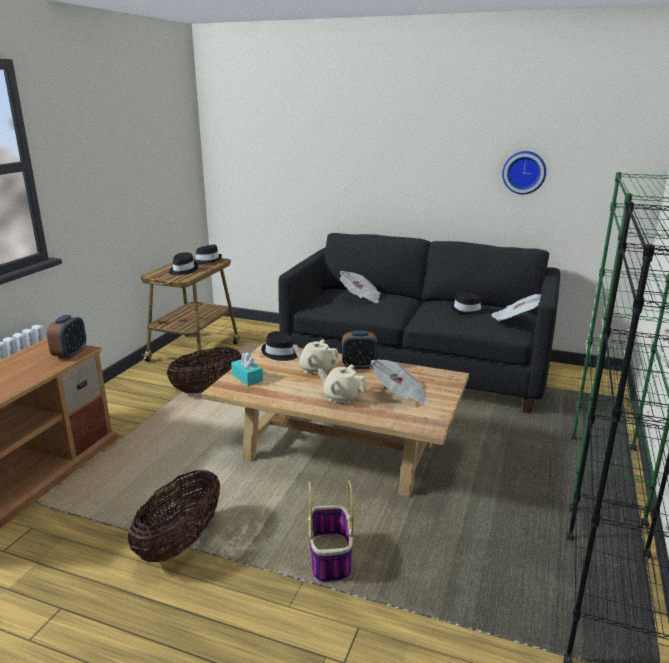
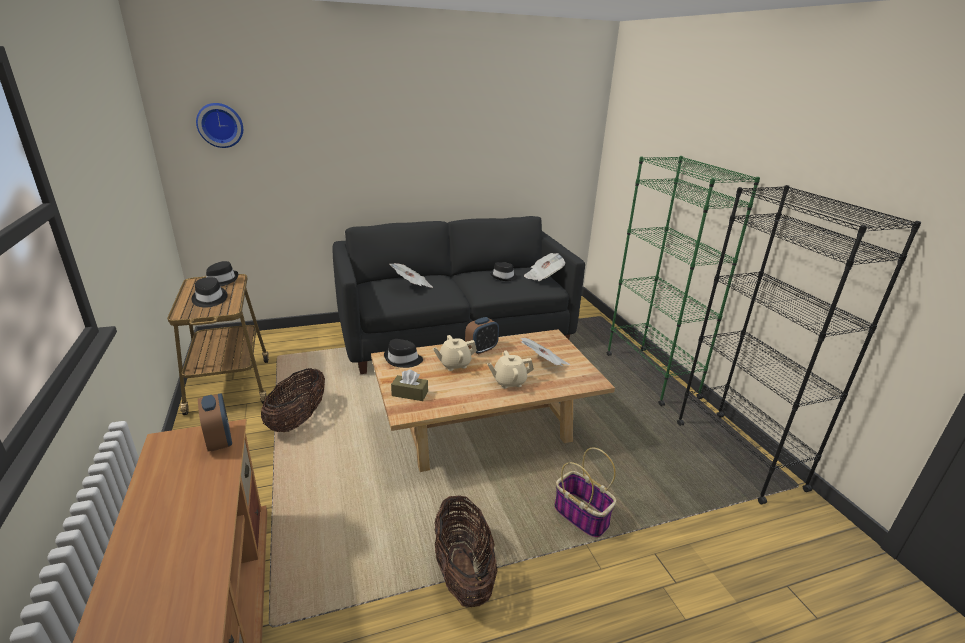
camera: 40 degrees left, 5 degrees up
(247, 378) = (410, 394): turquoise tissue box -> brown tissue box
(524, 172) = (509, 153): wall clock -> wall clock (220, 125)

